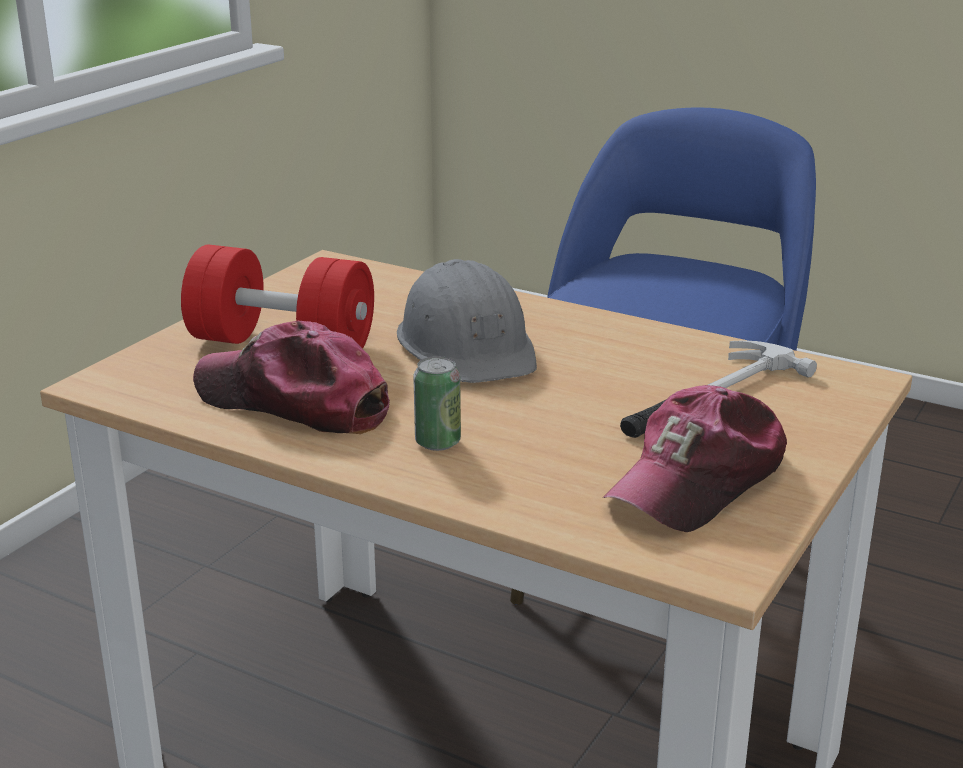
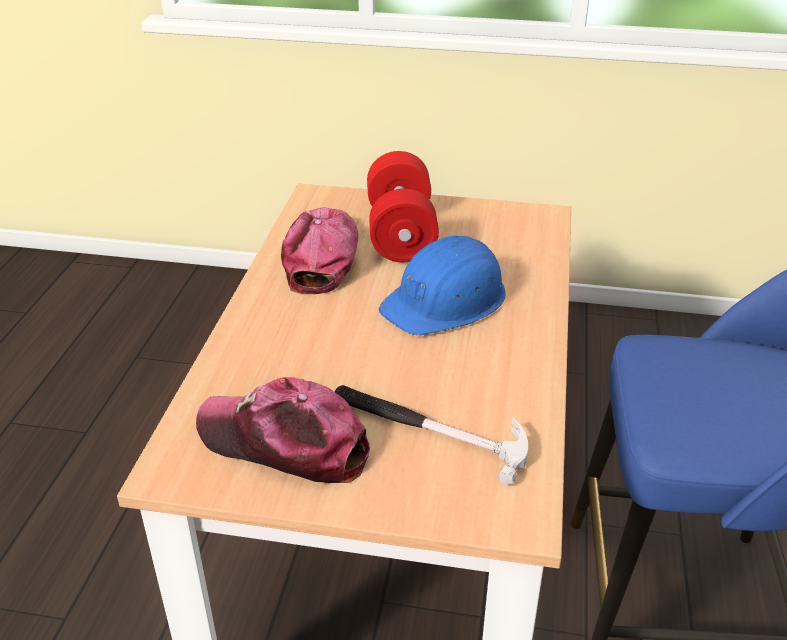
camera: 70 degrees right, 10 degrees up
(437, 442) = (294, 321): can -> none
(468, 346) = (446, 300): grey hard hat -> blue hard hat

